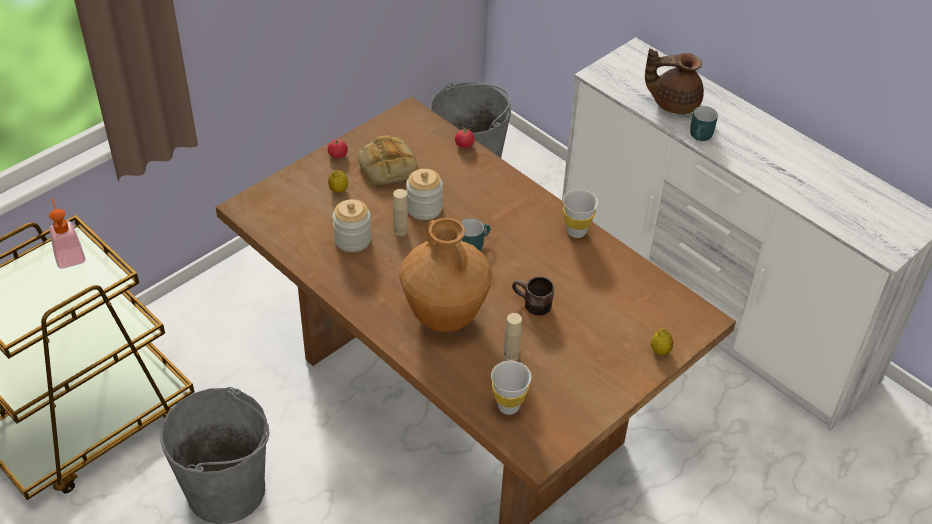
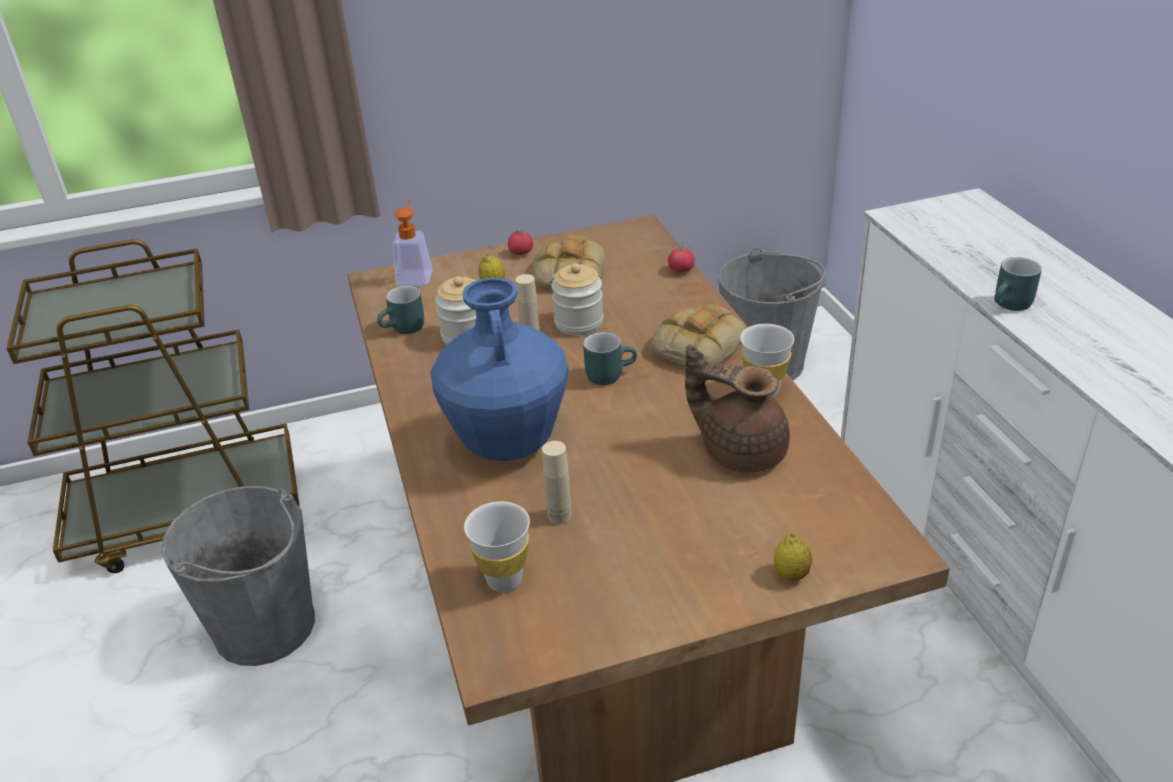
camera: 30 degrees right, 10 degrees down
(69, 254) = (165, 284): soap dispenser -> soap dispenser (416, 275)
(303, 246) = (405, 329): none -> turquoise mug
(445, 316) = (508, 445): brown vase -> blue vase
(514, 206) = (697, 345): none -> bread
(531, 306) = (634, 462): brown mug -> none
(673, 102) = (991, 261): brown teapot -> brown teapot (740, 450)

